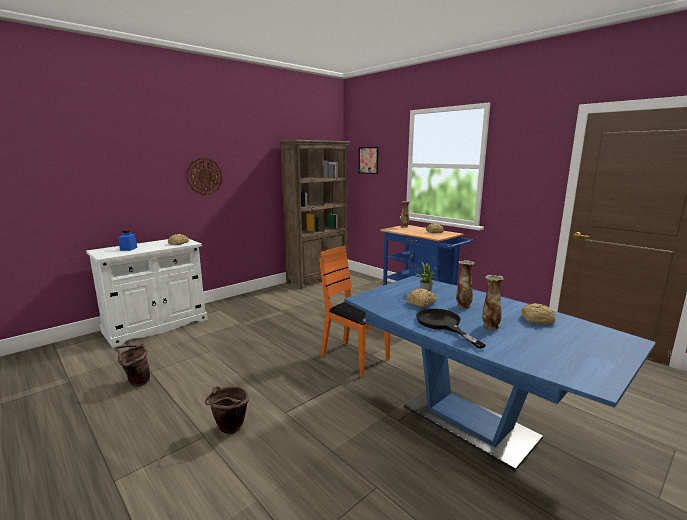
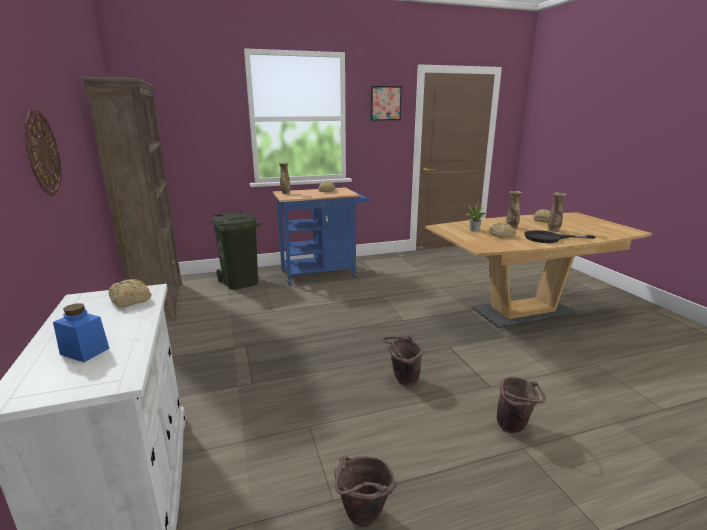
camera: 65 degrees left, 5 degrees up
(273, 371) = (402, 380): none -> brown bucket
(354, 358) = (405, 329): orange chair -> none
(368, 160) = (176, 114): picture -> picture (385, 103)
(368, 287) = (239, 282): none -> green trash can
(469, 422) = (522, 311): blue dining table -> brown dining table

